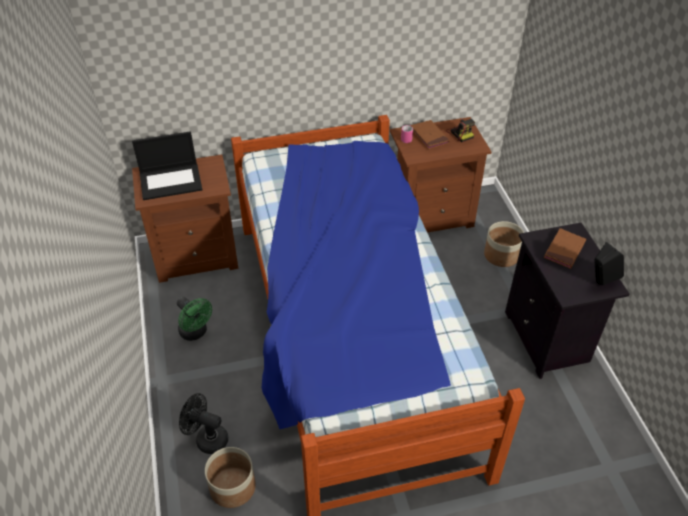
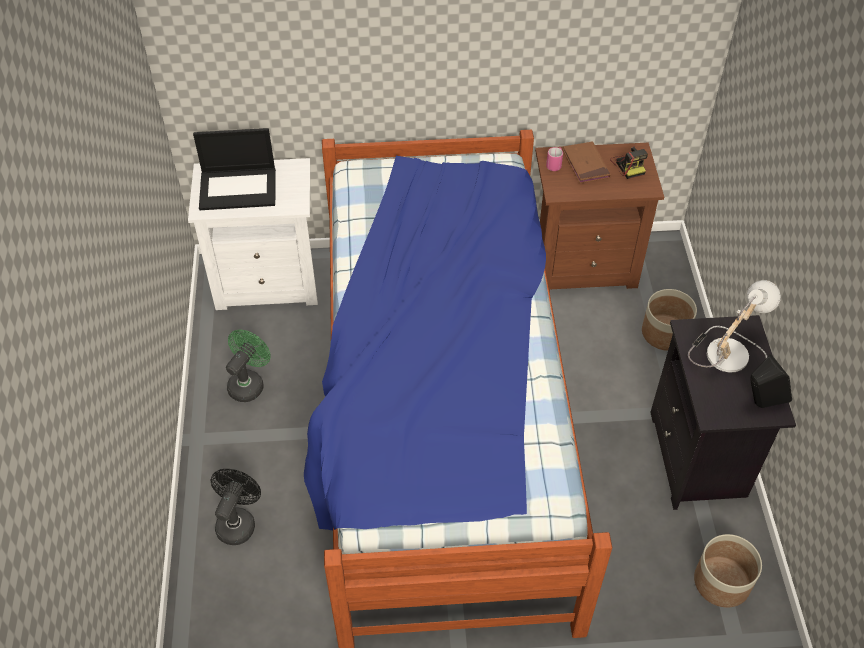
camera: 10 degrees right, 5 degrees up
(196, 333) = (249, 383): green fan -> green fan turned 120 degrees counterclockwise
(197, 256) = (268, 281): brown nightstand -> white nightstand
(207, 439) = (238, 521): black fan -> black fan turned 75 degrees clockwise
(232, 487) = (257, 586): planter -> planter (721, 581)
(564, 250) = (725, 351): brown book -> table lamp

